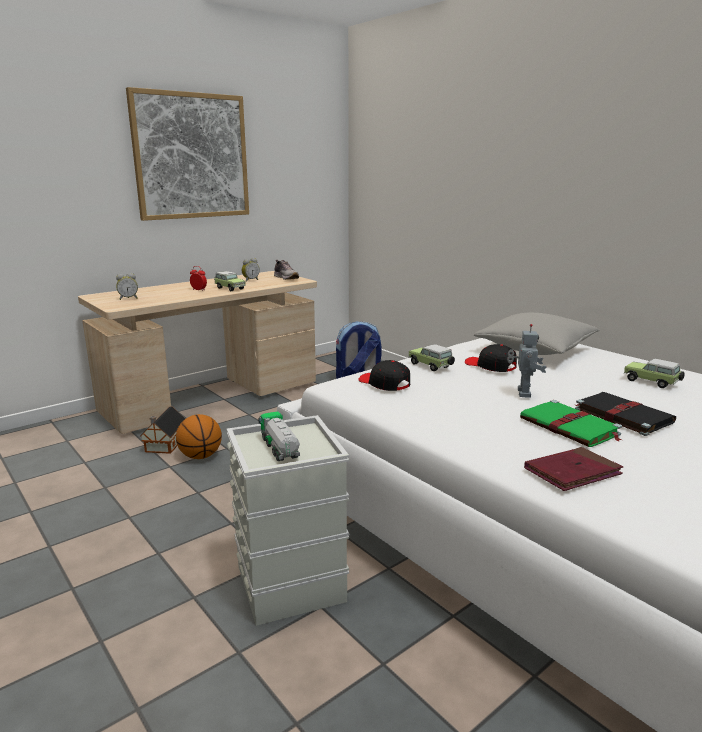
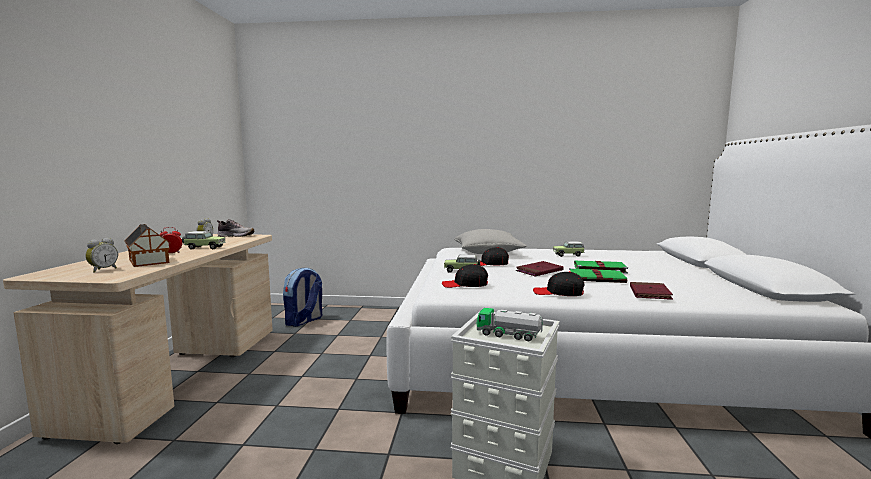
camera: 45 degrees left, 10 degrees down
(164, 444) = (199, 430): toy house -> toy house (148, 261)
(191, 156) = (124, 113): picture -> none
(201, 456) = (261, 422): basketball -> none
(451, 427) = (558, 293): none -> black cap
(522, 393) = (539, 271): toy robot -> red book
(621, 415) = (598, 269): black book -> green book

